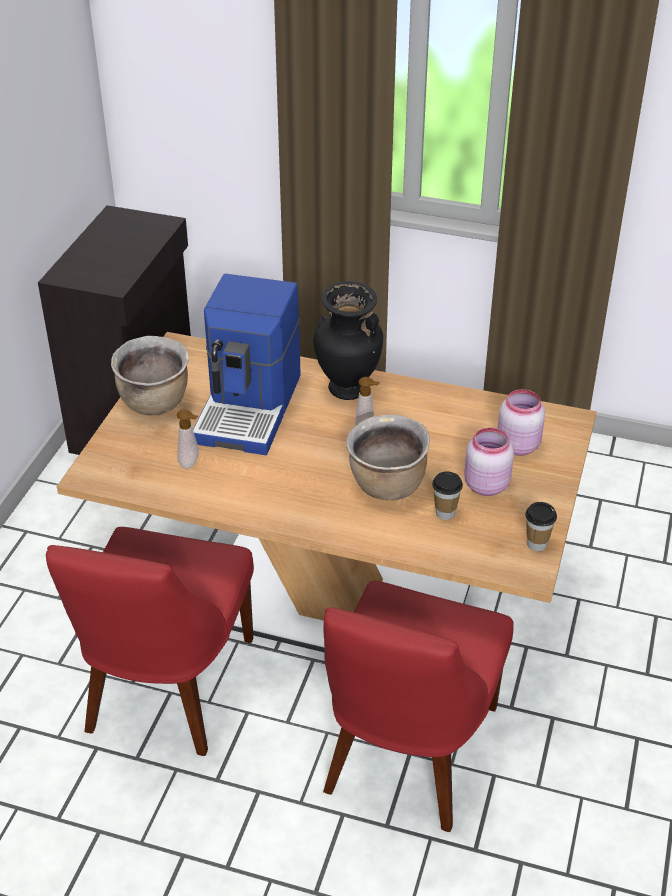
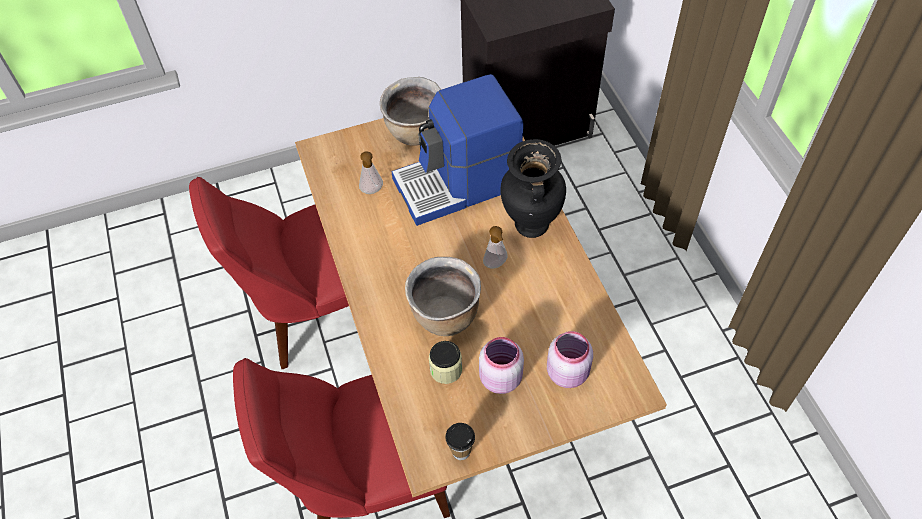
camera: 55 degrees right, 15 degrees up
(445, 513) = (446, 369): cup -> jar

